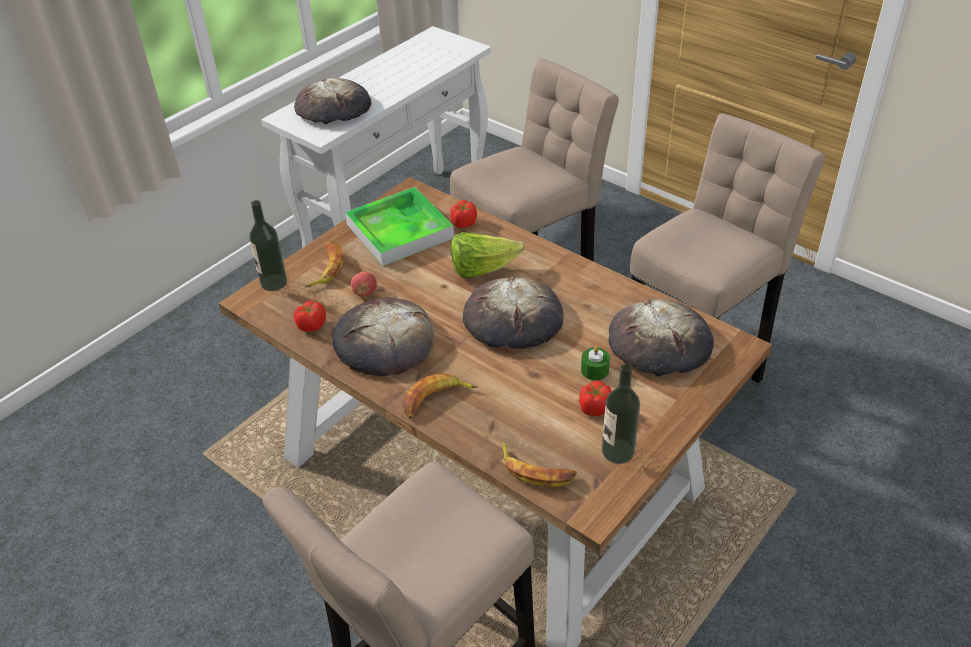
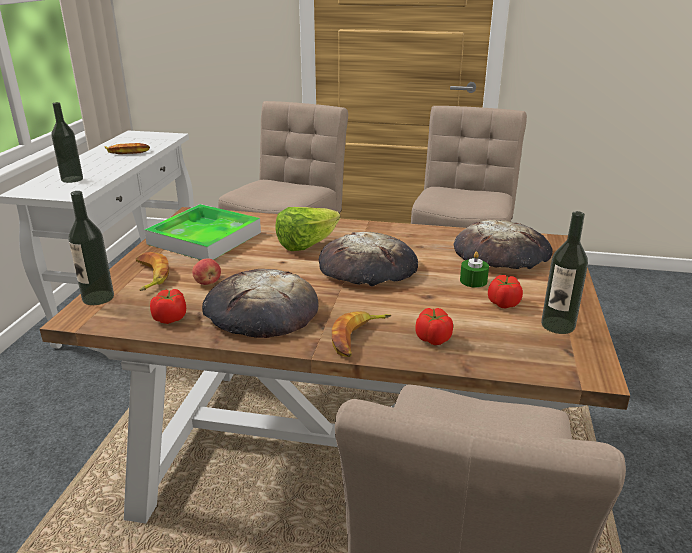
camera: 30 degrees left, 15 degrees down
(333, 108) = (72, 179): bread -> bottle
(463, 223) = (260, 223): tomato -> tomato (433, 339)
(536, 470) = (509, 360): banana -> banana (127, 152)

